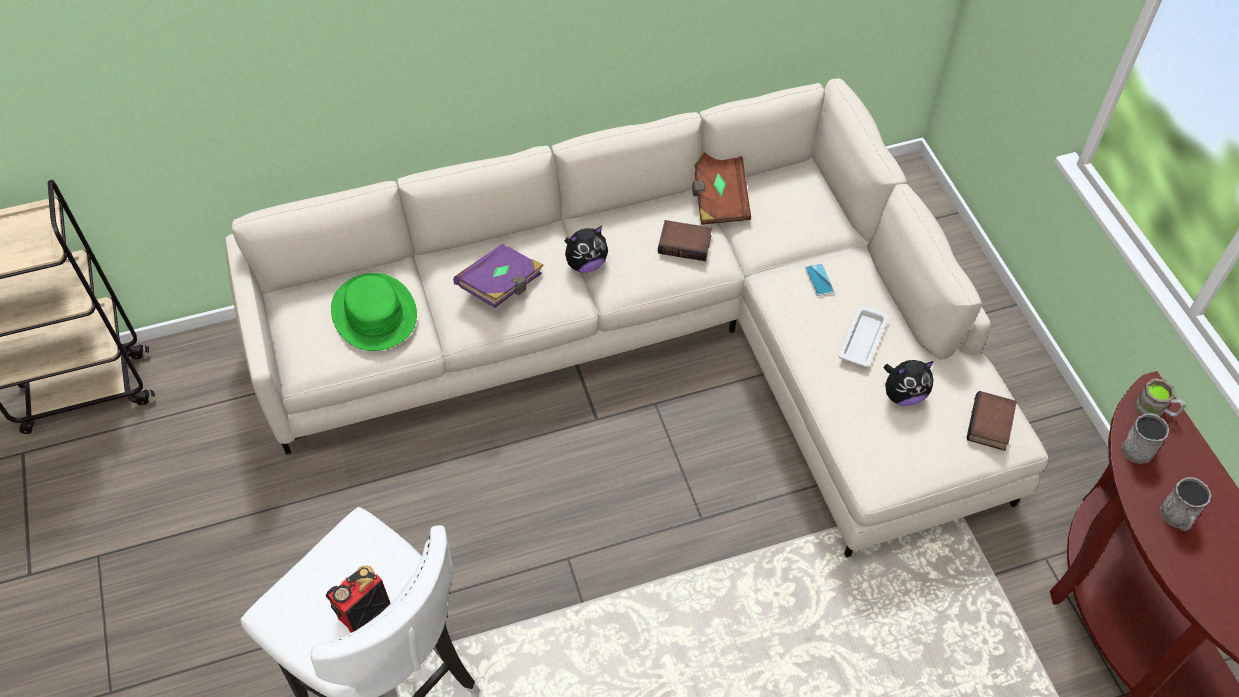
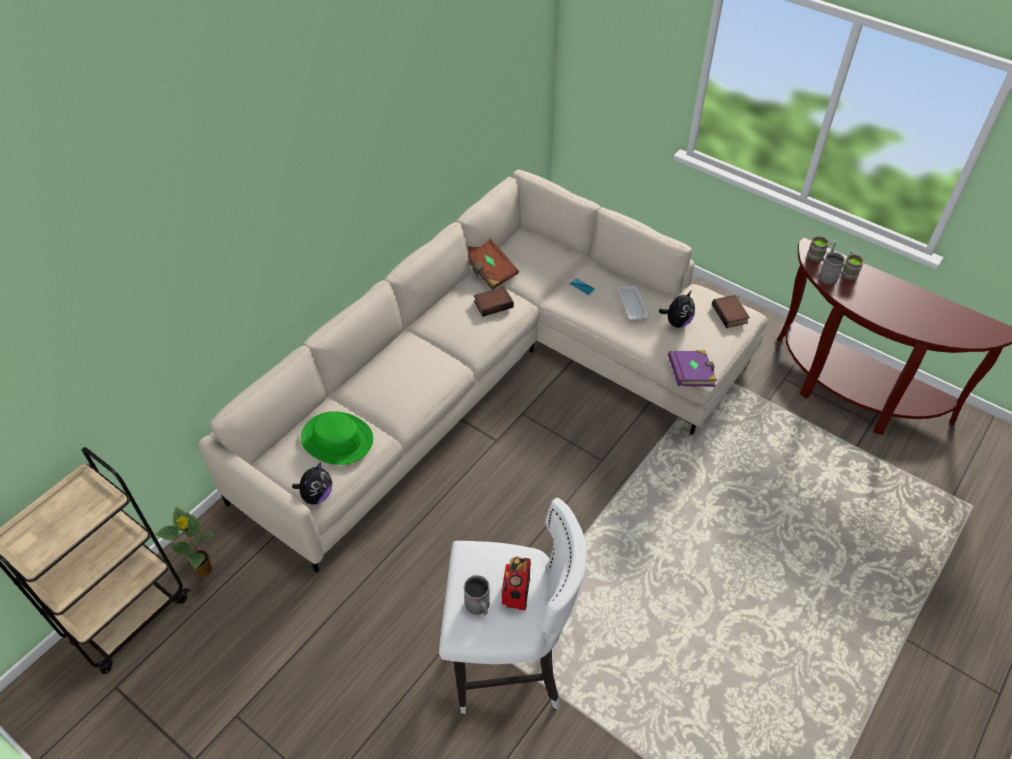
camera: 35 degrees left, 5 degrees down
(187, 382) = (205, 569): none -> potted plant
(501, 286) = (405, 381): purple book -> purple book (691, 376)
(586, 264) = (443, 344): plush toy -> plush toy (316, 495)
(1177, 518) = (872, 299): grey mug -> grey mug (479, 606)
(1180, 458) = (849, 271): none -> brown mug

